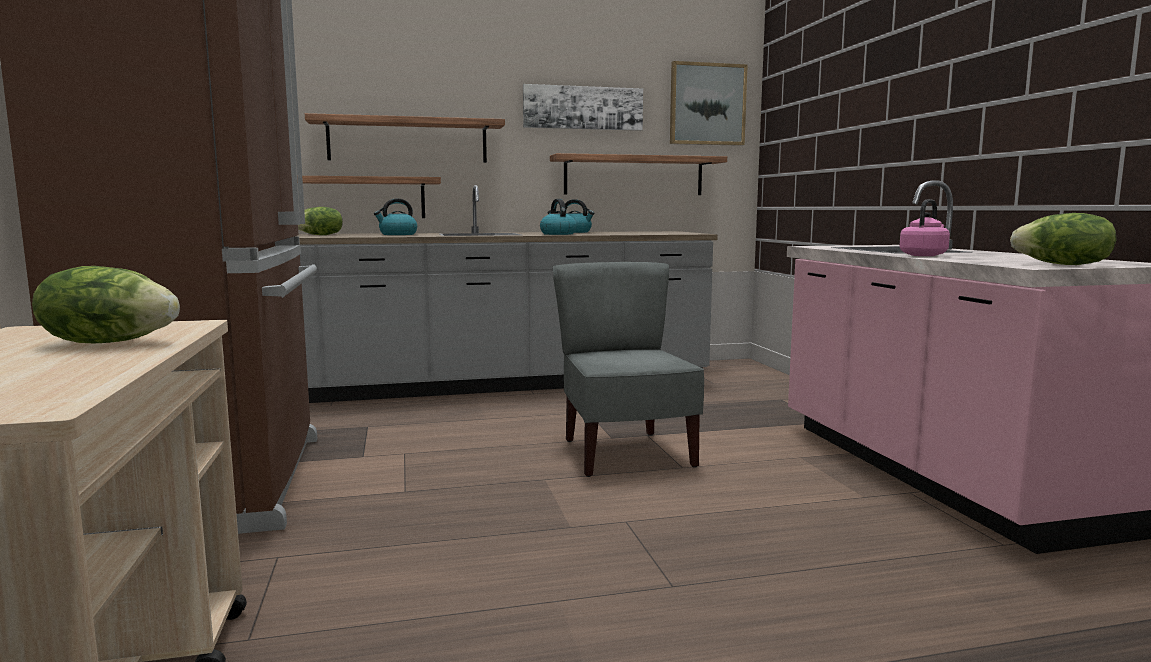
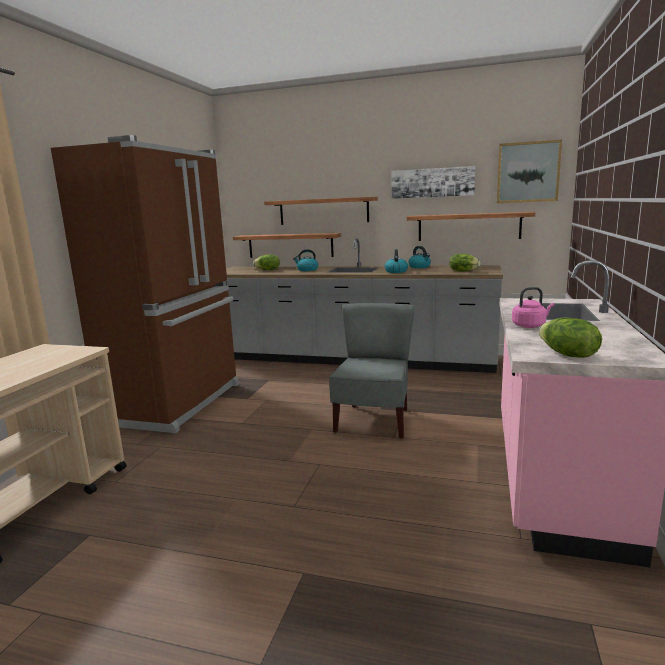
camera: 30 degrees right, 5 degrees up
(109, 342) = (44, 361): lettuce -> lettuce (463, 271)

